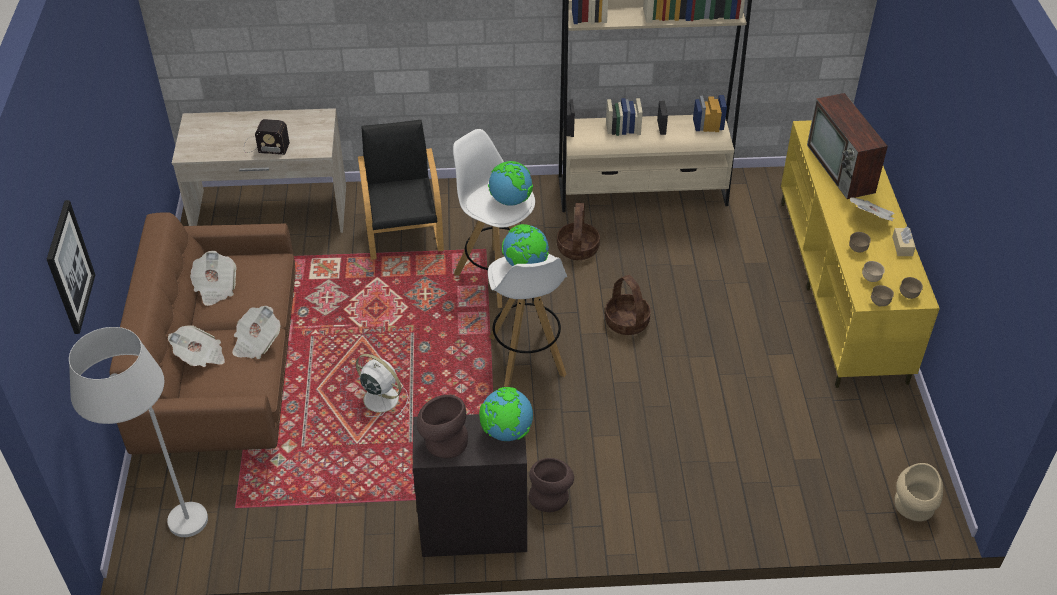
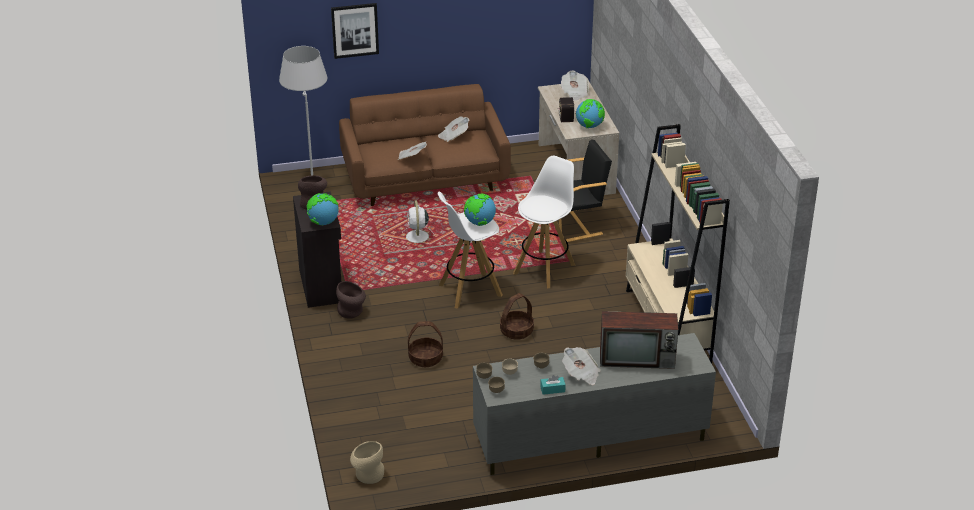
camera: 80 degrees right, 10 degrees down
(200, 356) = (396, 142): newspaper -> newspaper (574, 93)
(379, 398) = (417, 237): white fan -> white fan turned 150 degrees clockwise
(510, 200) = (544, 210): globe -> globe (589, 126)
(578, 248) = (587, 302): basket -> basket (425, 358)
(840, 288) = (589, 438): yellow tv stand -> grey tv stand
(841, 169) = (638, 359): television -> television turned 150 degrees counterclockwise
(902, 246) = (552, 389): beige tissue box -> turquoise tissue box

